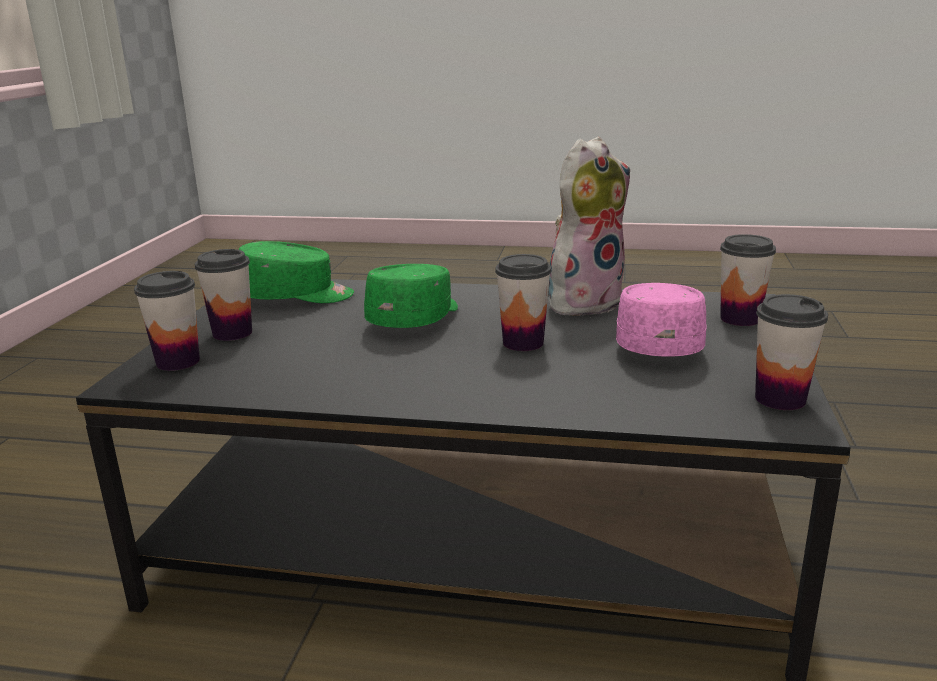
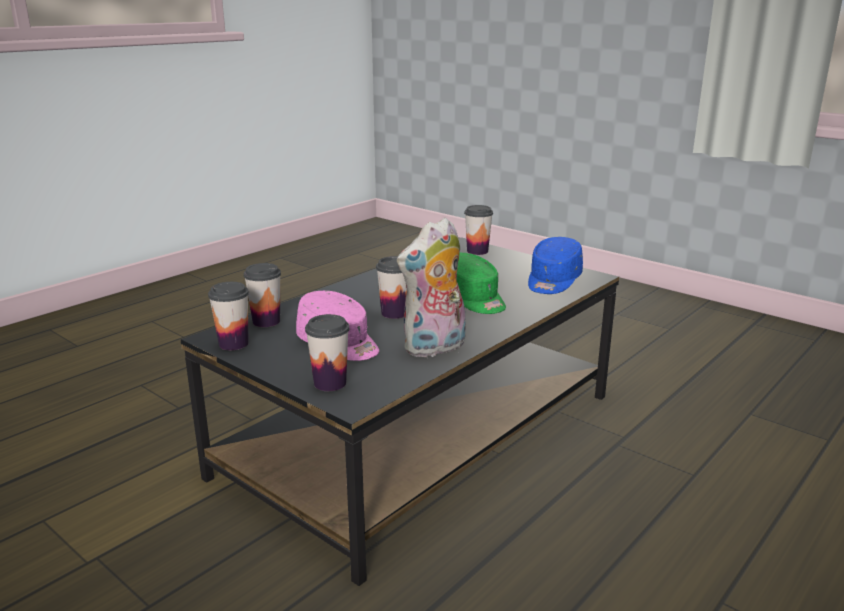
camera: 120 degrees right, 0 degrees up
(232, 333) = (504, 262): cup -> cup (266, 321)
(297, 296) = (553, 281): green cap -> blue cap
(584, 302) = (435, 348): plush toy -> plush toy turned 60 degrees clockwise

